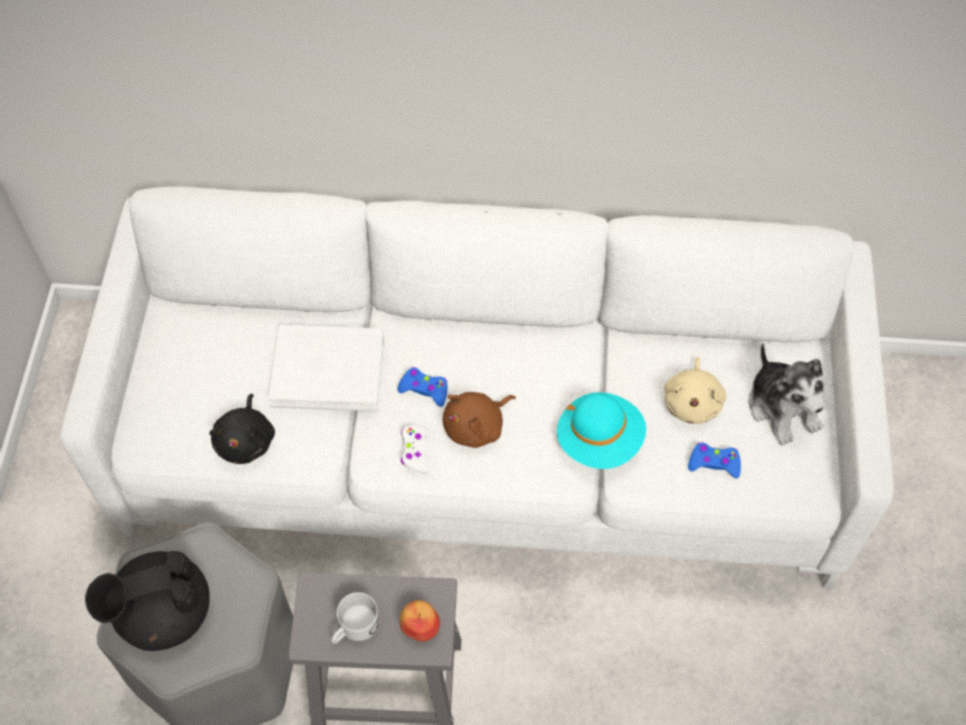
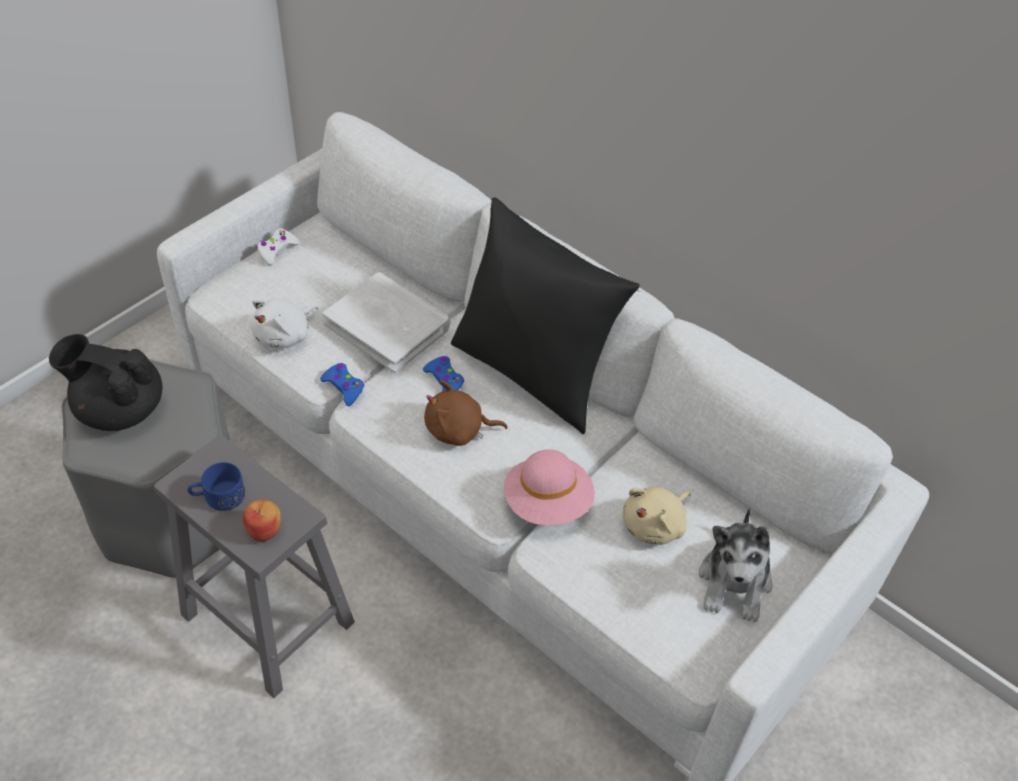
camera: 35 degrees right, 10 degrees down
(246, 440) = (285, 335): black plush toy -> white plush toy
(354, 628) = (218, 497): white mug -> blue mug
(415, 451) = (395, 418): white game controller -> white game controller (277, 250)
(488, 332) = (533, 372): none -> black pillow
(599, 440) = (547, 503): turquoise hat -> pink hat
(714, 463) = (628, 583): blue game controller -> blue game controller (344, 387)

